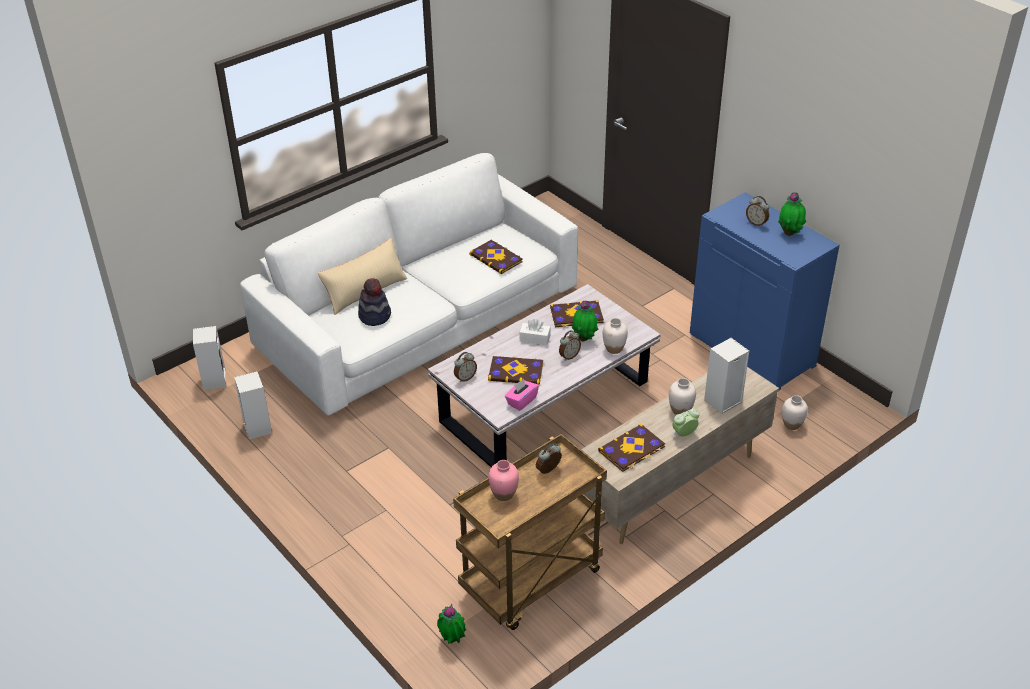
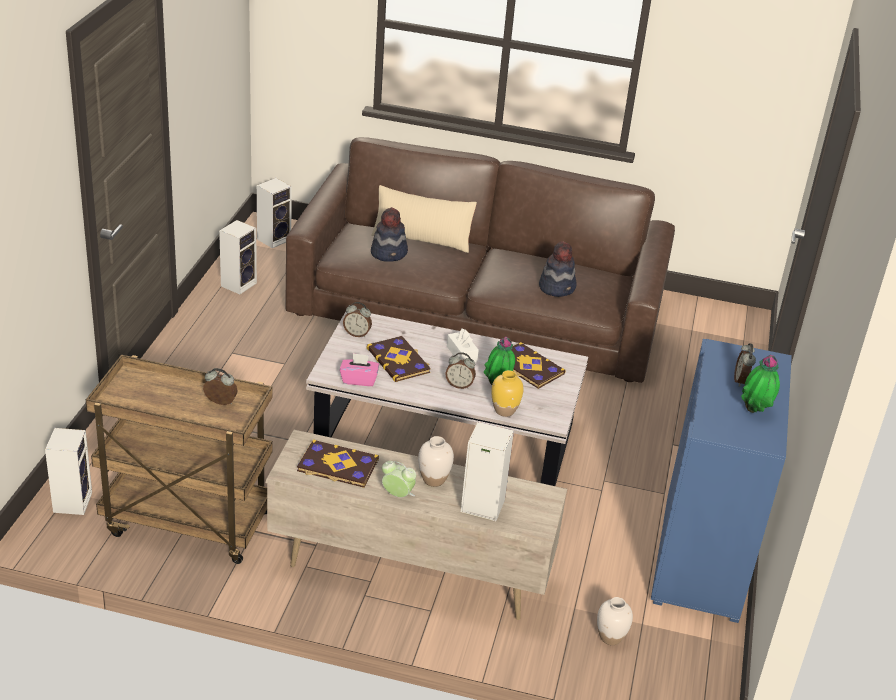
camera: 50 degrees right, 5 degrees down
(419, 318) = (477, 310): white sofa -> brown sofa
(452, 640) = (72, 501): potted plant -> speaker
(496, 258) = (557, 287): book -> hat
(504, 494) = (161, 387): pink vase -> none
(614, 349) = (504, 411): white vase -> yellow vase

